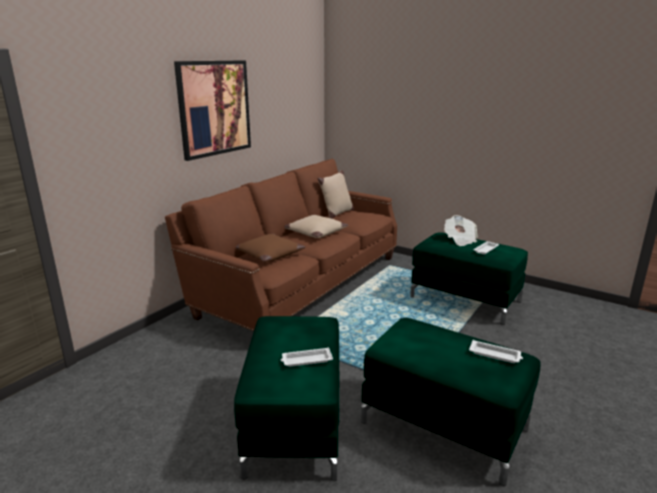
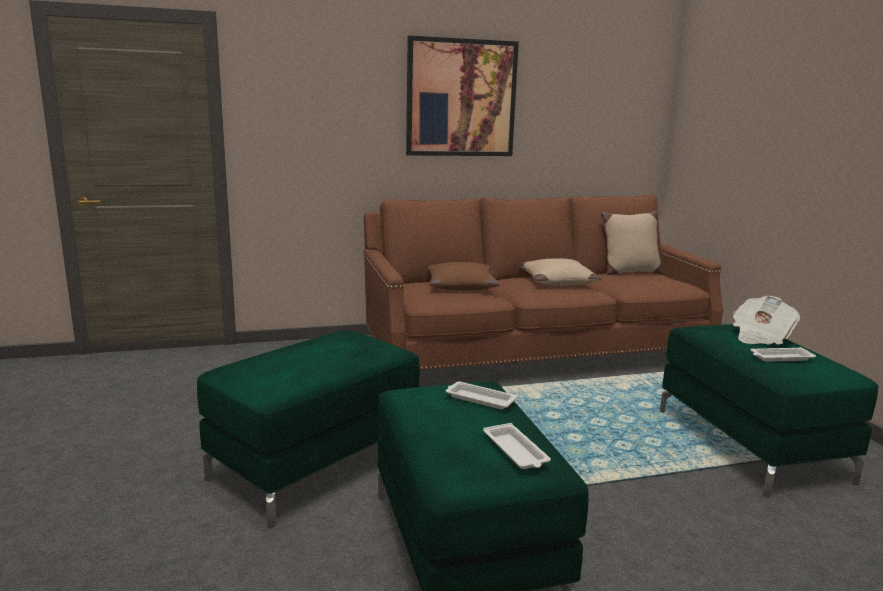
camera: 40 degrees right, 5 degrees down
(306, 360) = (303, 370): white tray -> white tray (479, 399)

